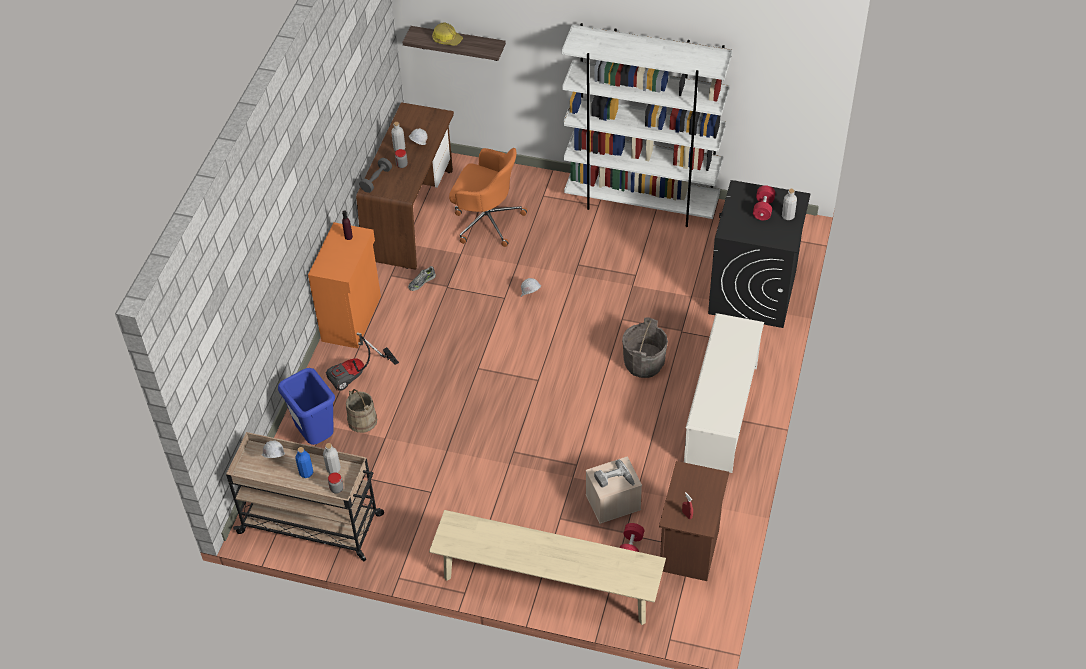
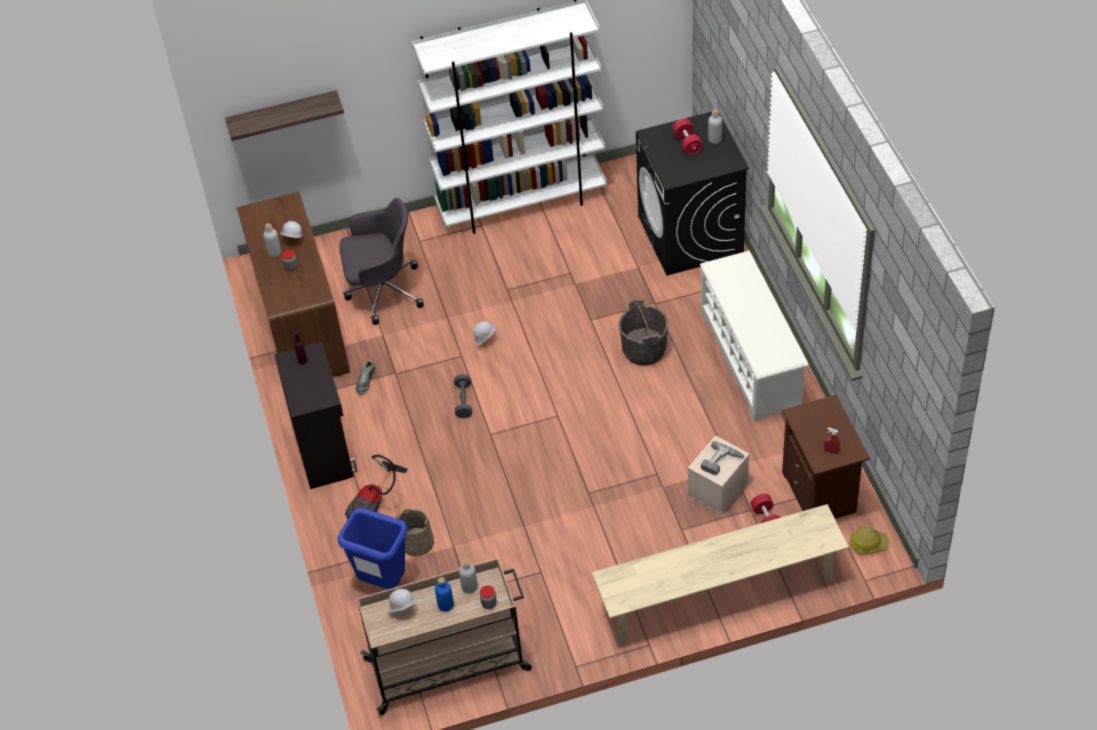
camera: 30 degrees left, 0 degrees up
(353, 318) = (324, 450): orange cabinet -> black cabinet
(376, 180) = (277, 294): grey dumbbell -> grey dumbbell (463, 401)
(447, 39) = (275, 114): hard hat -> hard hat (868, 543)
(486, 220) = (382, 291): orange office chair -> grey office chair

